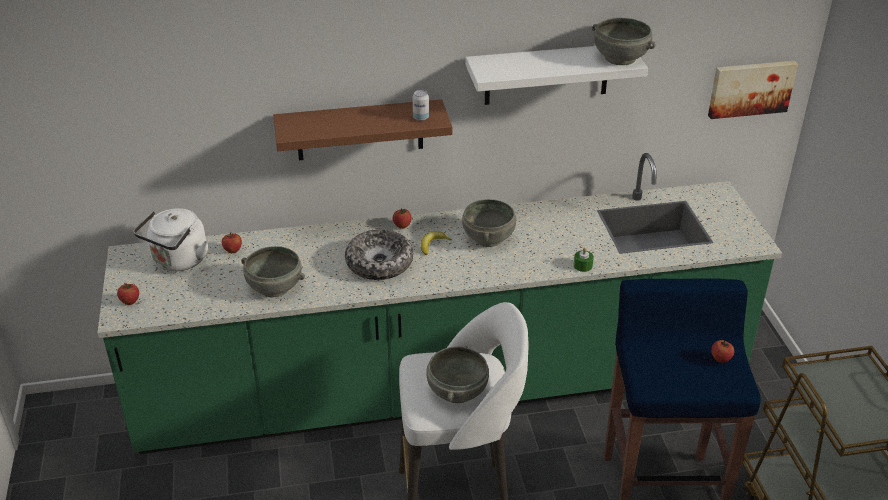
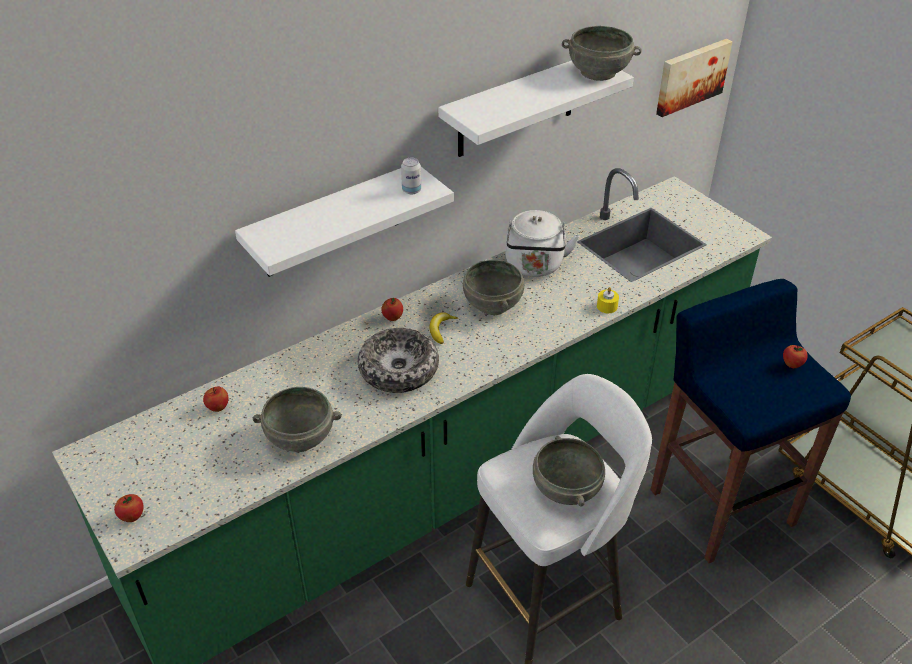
camera: 25 degrees left, 5 degrees up
(178, 261) = (159, 443): white kettle -> white kettle (534, 266)
(360, 130) = (332, 222): brown shelf -> white shelf
(583, 266) = (607, 306): green candle -> yellow candle

